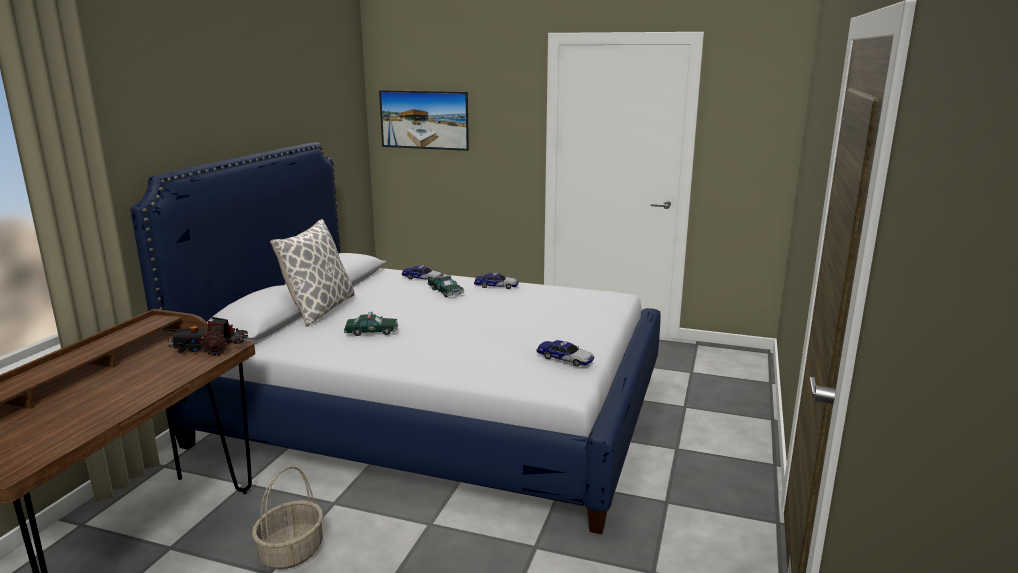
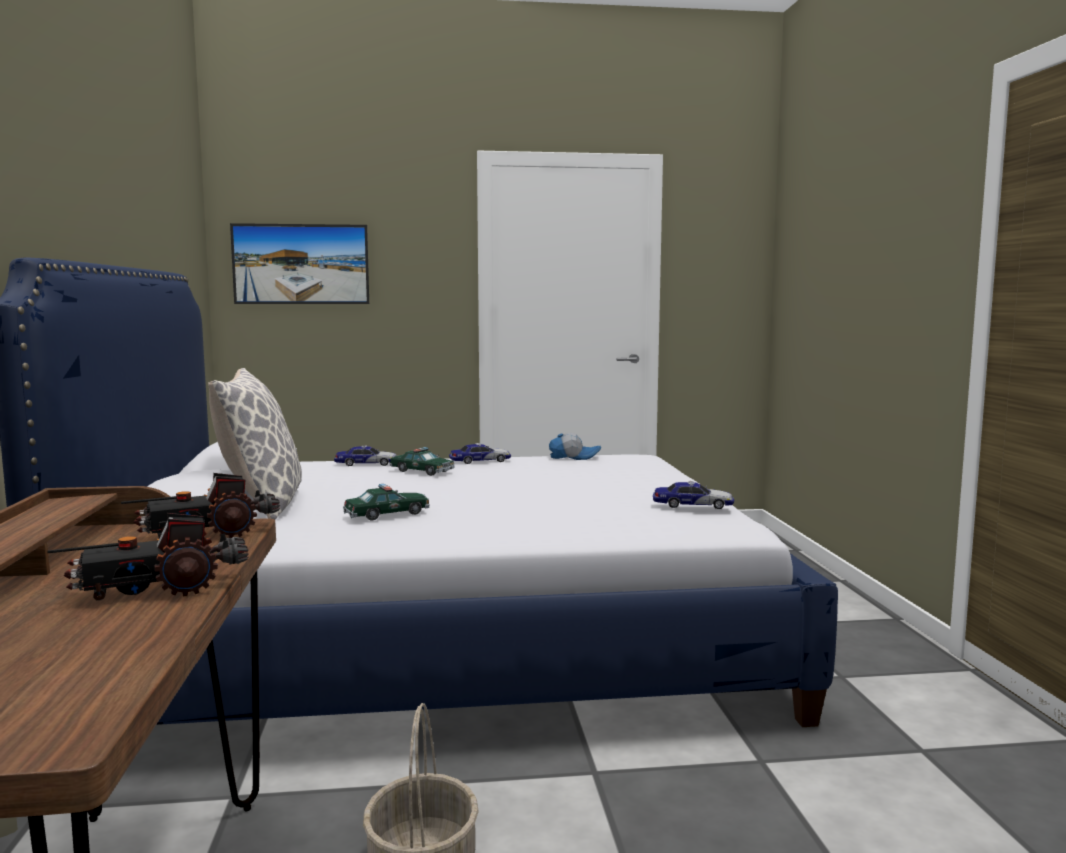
camera: 25 degrees left, 10 degrees down
(140, 388) = (158, 588): none -> toy truck
(566, 291) = (574, 457): none -> cap

